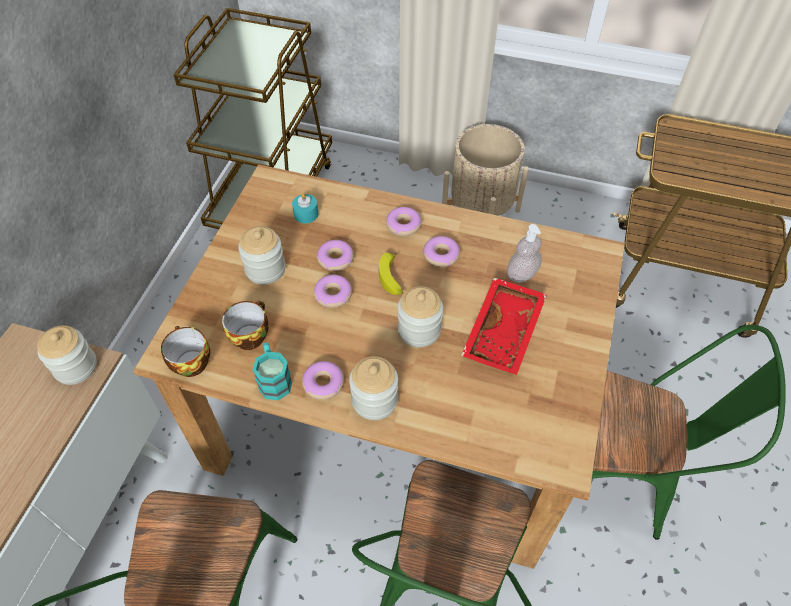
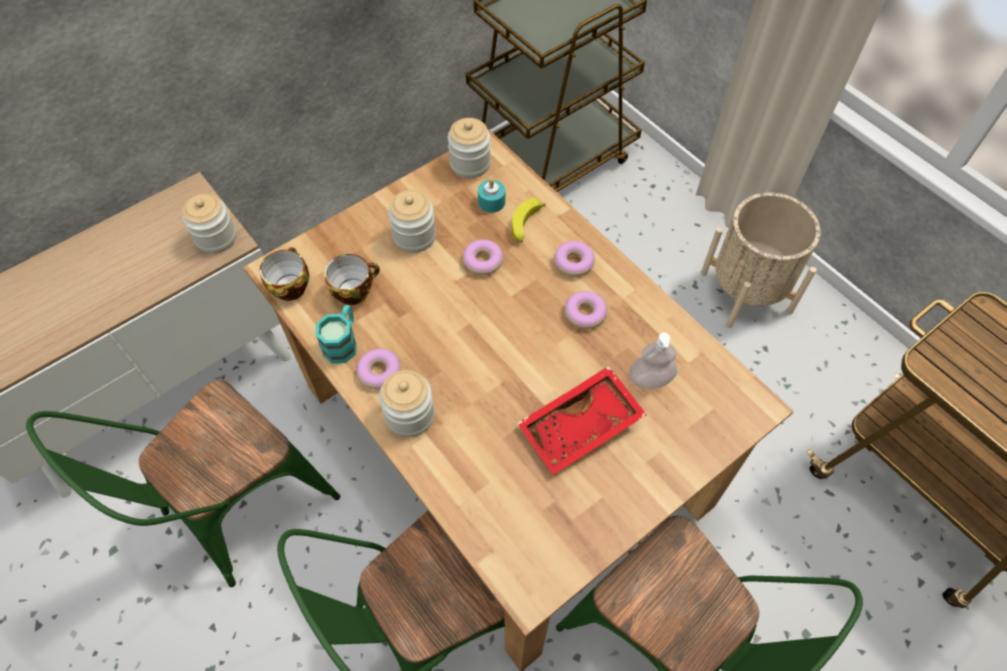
camera: 35 degrees right, 5 degrees up
(333, 295) = (453, 294): donut -> none
(392, 279) = (519, 310): banana -> banana (526, 225)
(419, 330) = (502, 375): jar -> jar (470, 164)

